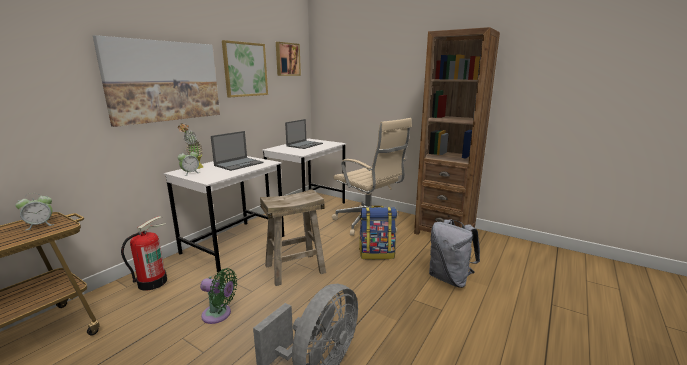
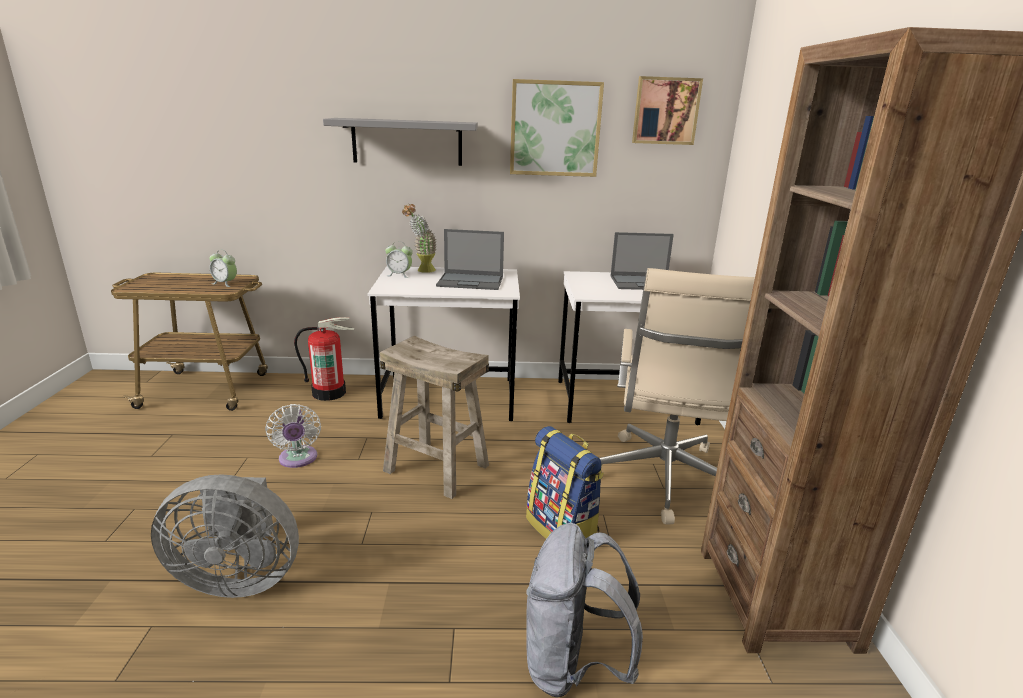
camera: 55 degrees right, 5 degrees up
(164, 81) = (407, 142): picture -> grey shelf
(219, 314) = (298, 459): green fan -> white fan

